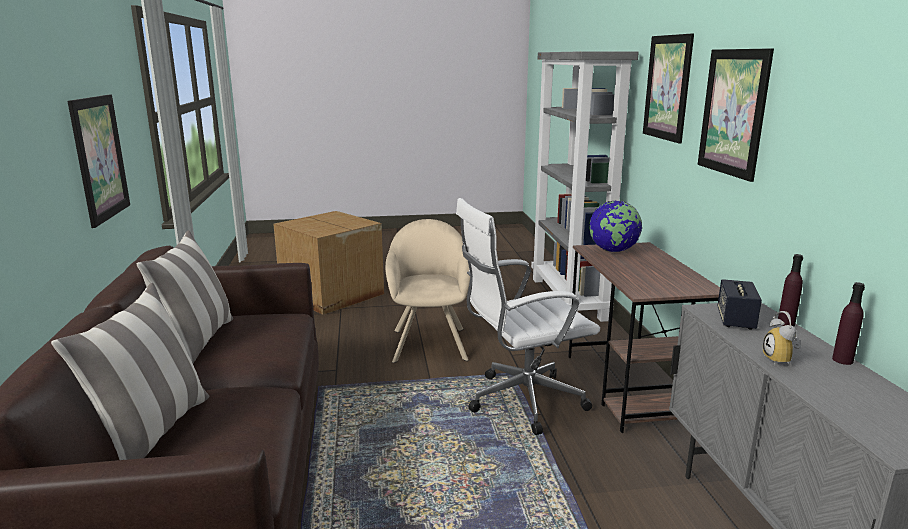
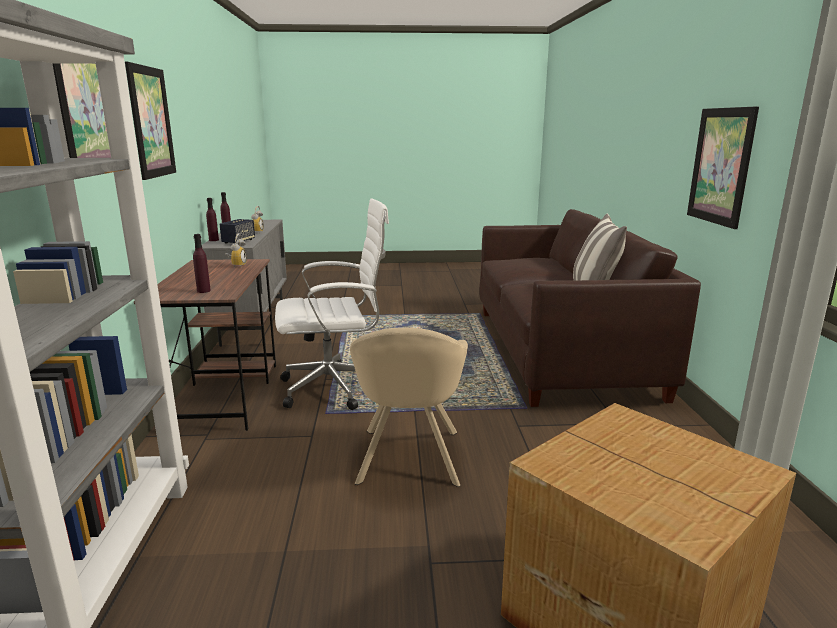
camera: 175 degrees left, 0 degrees up
(152, 432) = (554, 264): pillow -> none
(613, 251) = (203, 291): globe -> purple bottle
(648, 283) = (237, 265): none -> alarm clock

